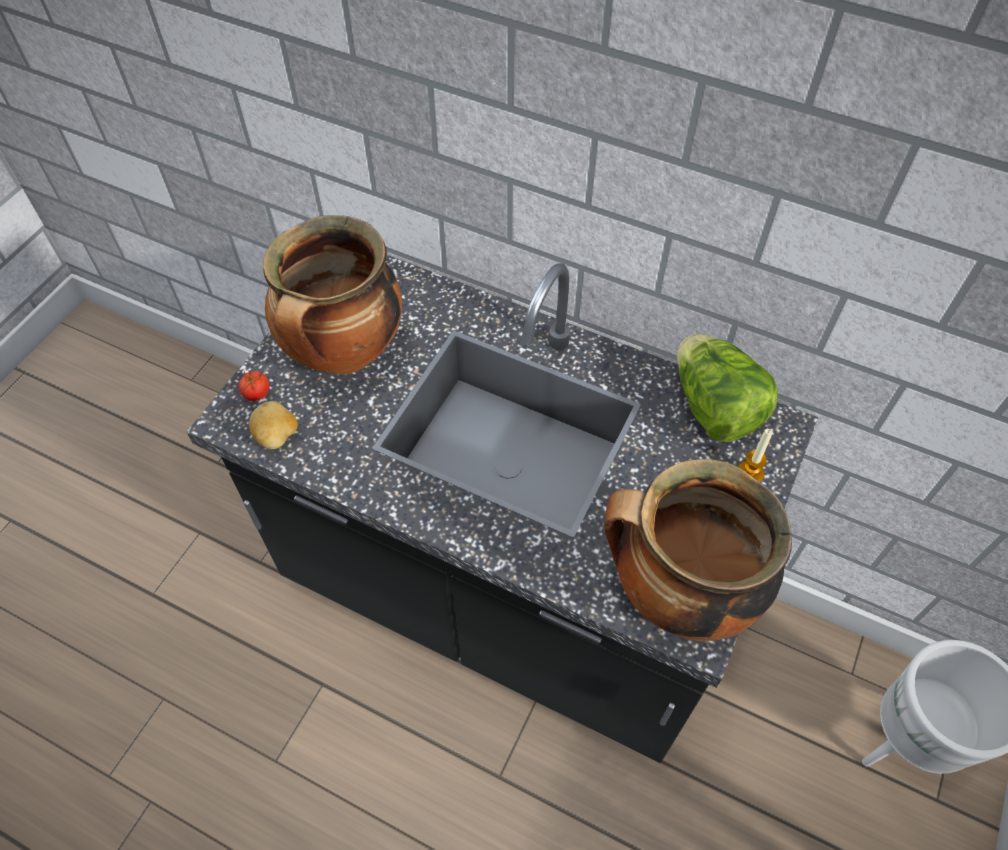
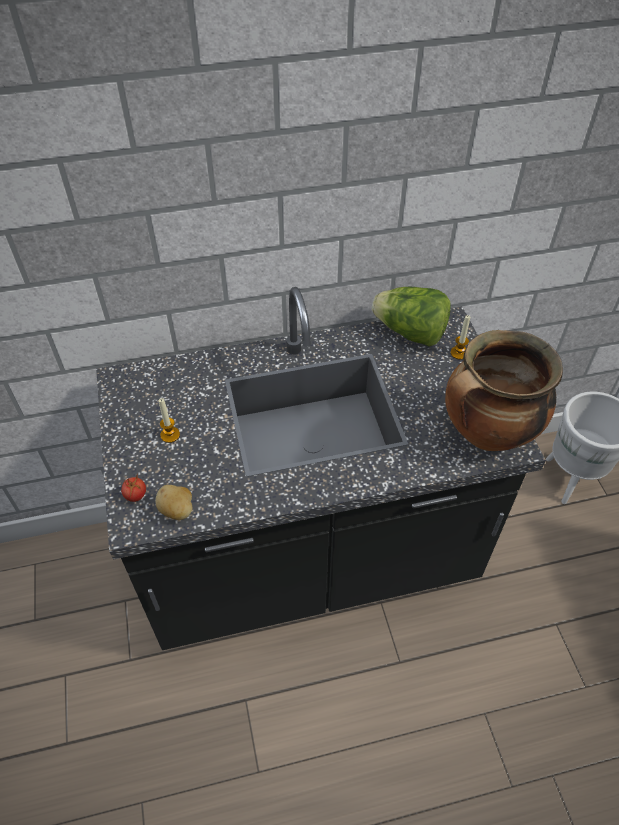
camera: 40 degrees left, 5 degrees down
(345, 354) = (170, 435): cooking pot -> candle

